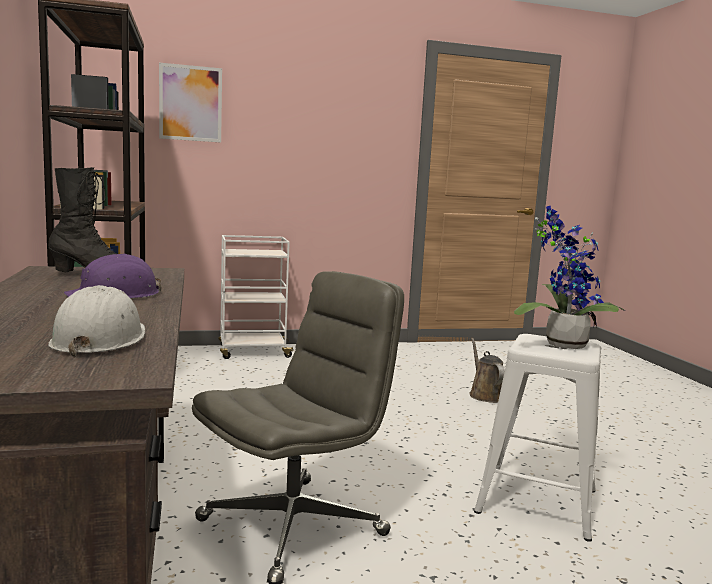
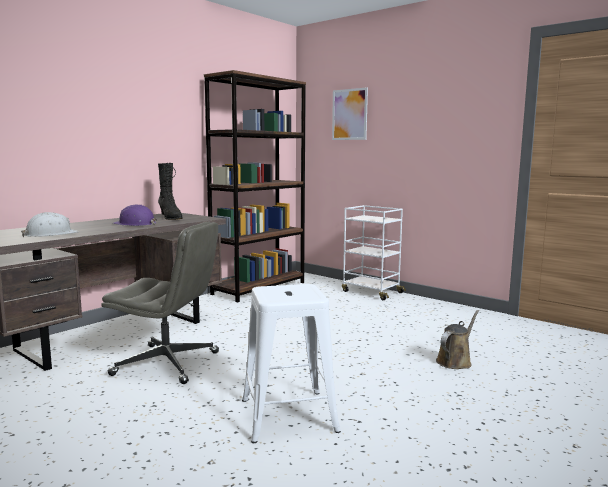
camera: 55 degrees right, 0 degrees up
(561, 343) = (299, 292): potted plant -> none

